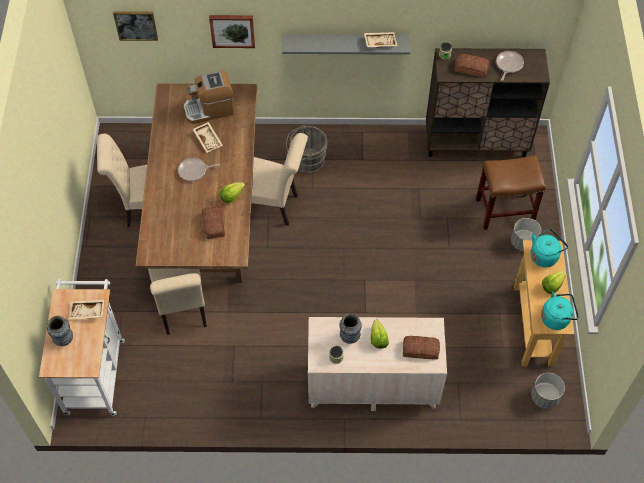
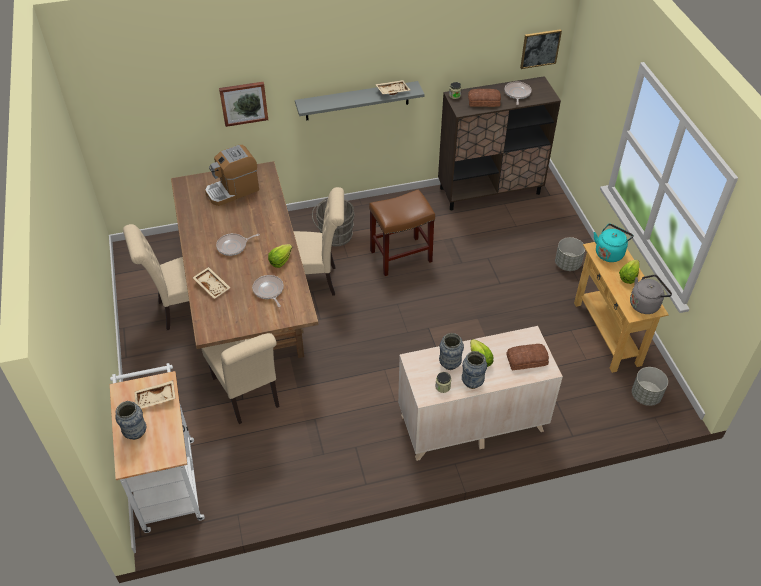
camera: 15 degrees left, 10 degrees down
(136, 25) = (143, 112): picture -> picture (540, 48)
(208, 139) = (240, 216): beige tray -> beige tray (212, 285)
(213, 225) = (269, 291): bread -> frying pan
(363, 360) = (472, 382): none -> vase
(505, 210) = (539, 241): brown stool -> brown stool (401, 256)
(557, 318) = (645, 304): turquoise kettle -> grey kettle

